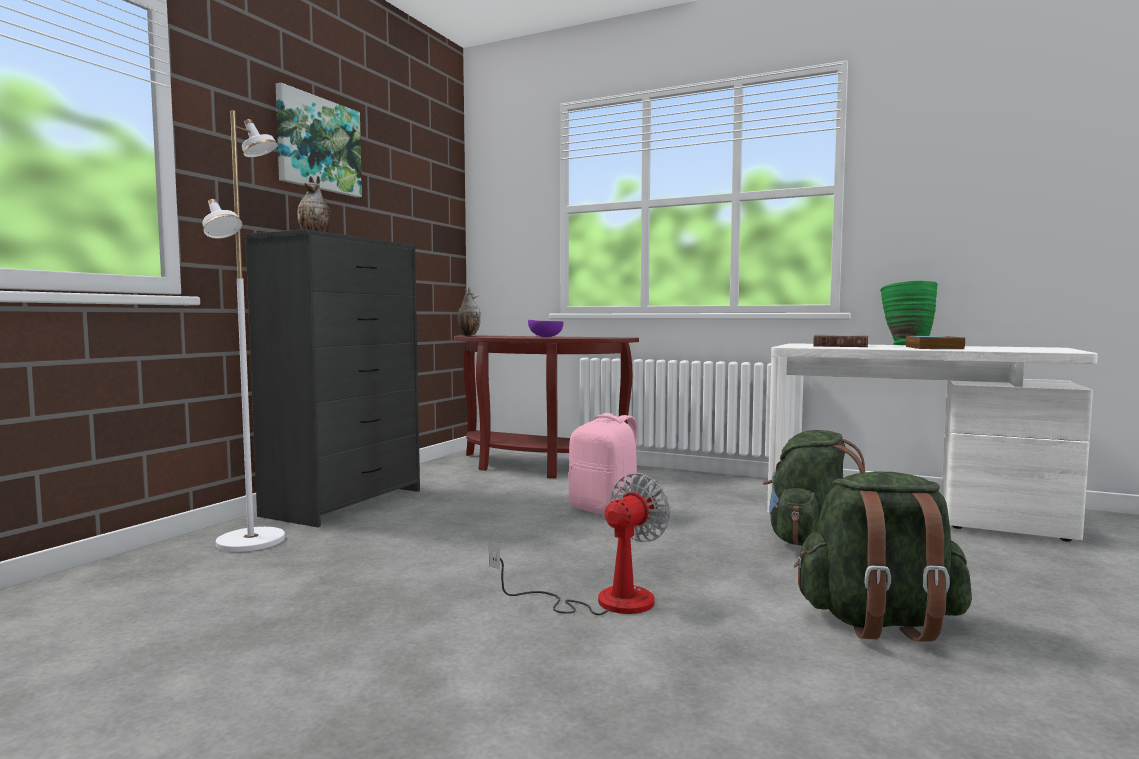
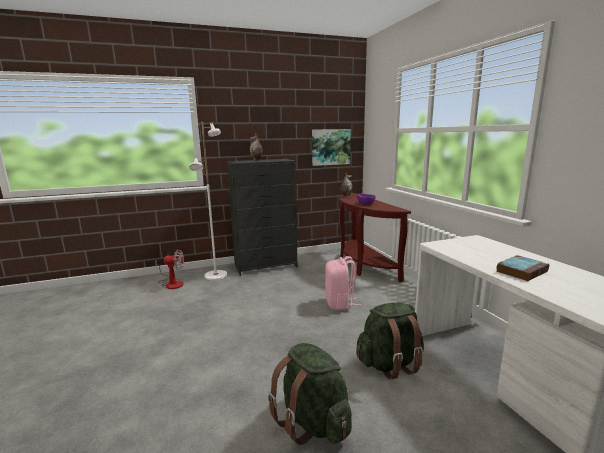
camera: 45 degrees right, 10 degrees up
(318, 144) = (266, 115): picture -> picture (330, 147)
(603, 601) = (247, 349): fan -> fan (171, 283)
(841, 346) = (474, 250): book -> none
(905, 345) = (537, 259): green vase -> none

